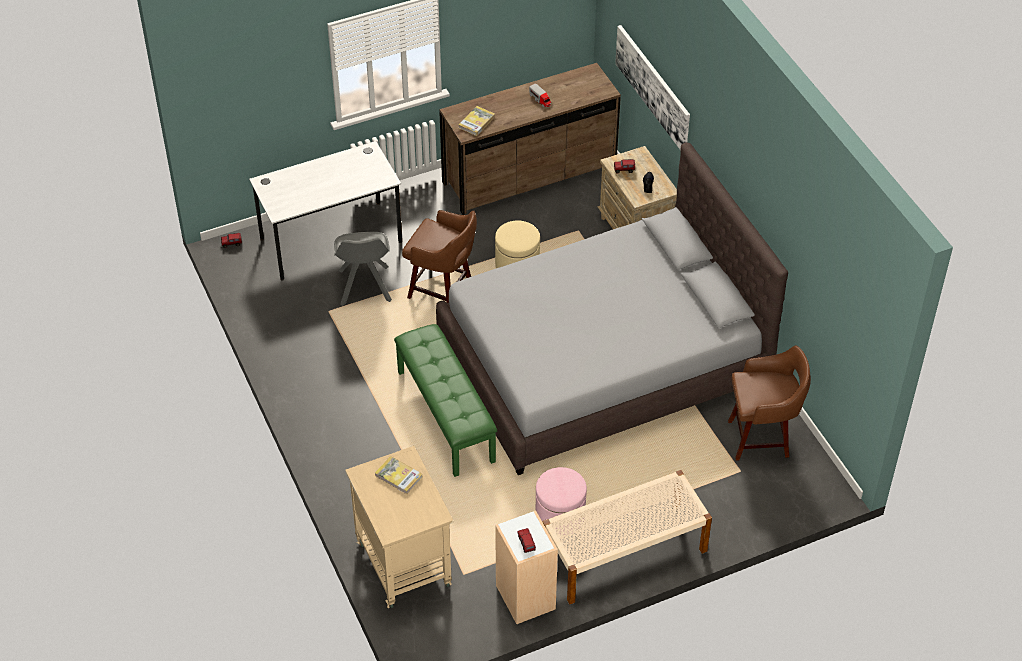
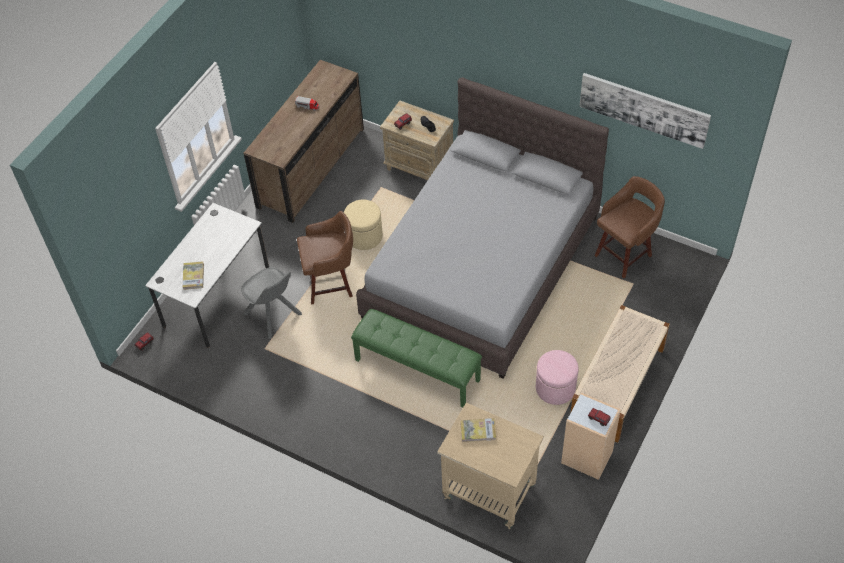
camera: 35 degrees left, 5 degrees up
(476, 122) = (279, 147): book -> book (193, 276)
(653, 87) = (397, 53): picture -> picture (643, 109)

